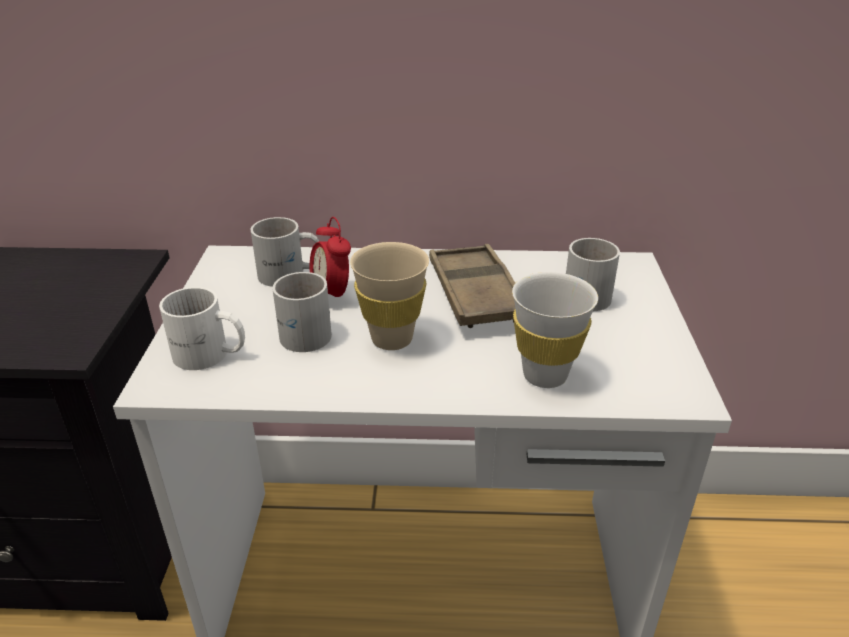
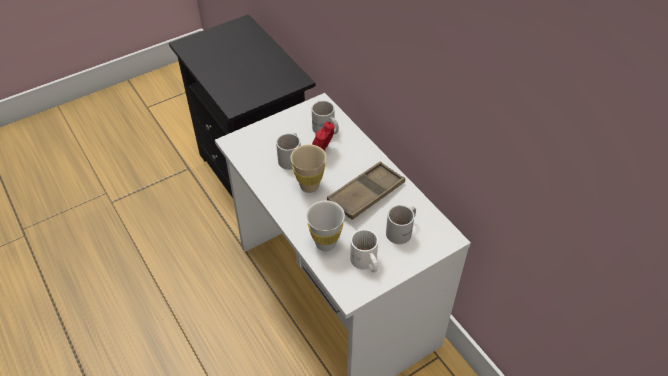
camera: 55 degrees right, 15 degrees up
(209, 356) = (256, 143): white mug -> white mug (365, 263)

